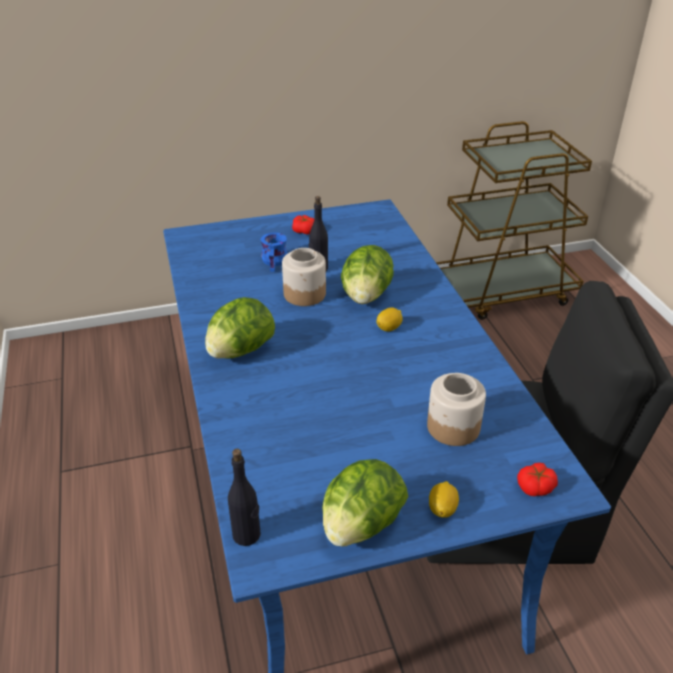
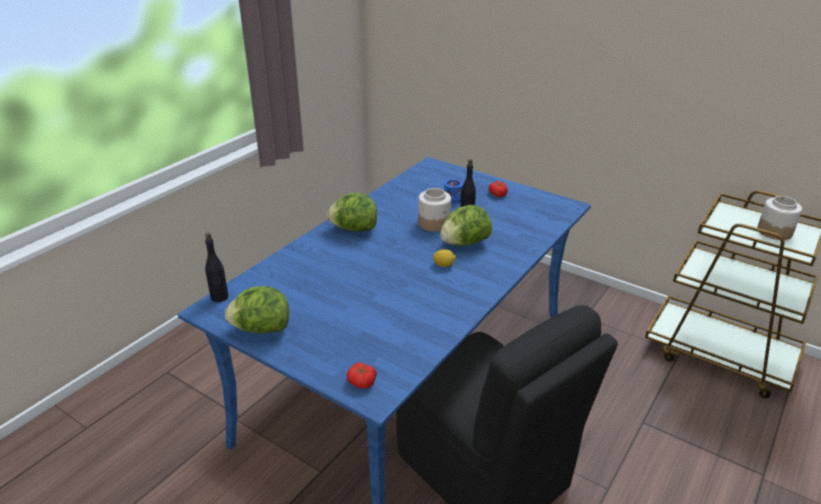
camera: 50 degrees right, 5 degrees down
(442, 509) = (303, 352): lemon -> none
(452, 427) = (379, 327): jar -> jar (774, 231)

